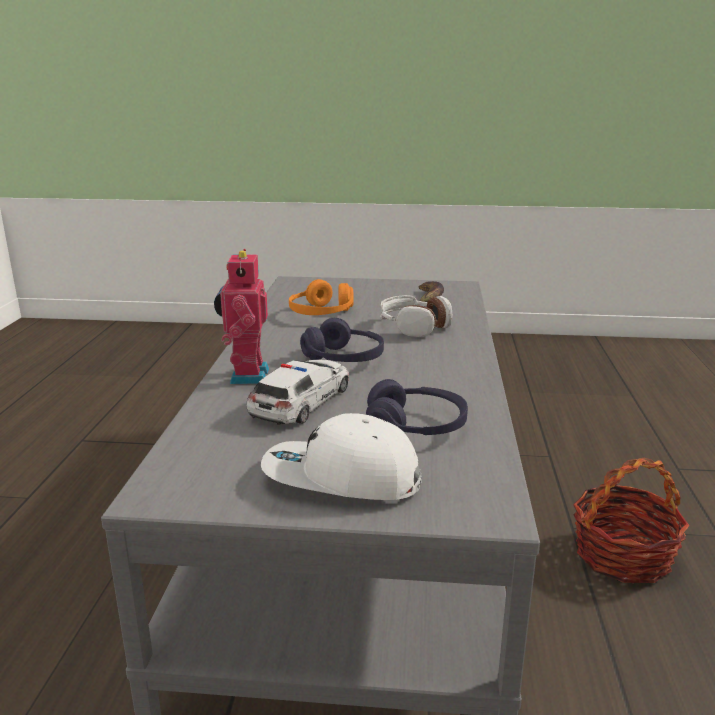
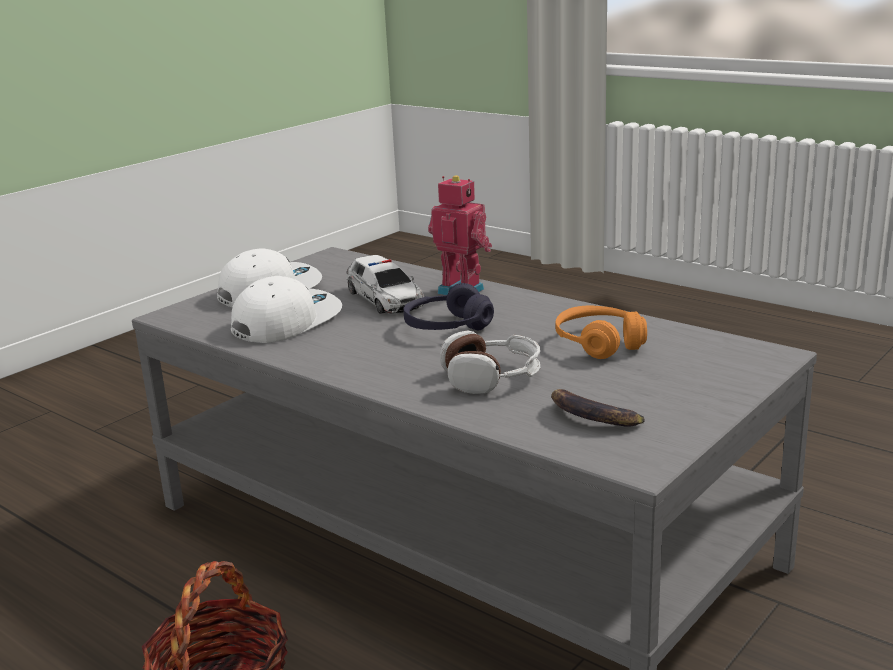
camera: 125 degrees right, 0 degrees up
(416, 427) = (286, 321): purple headphones -> white cap

